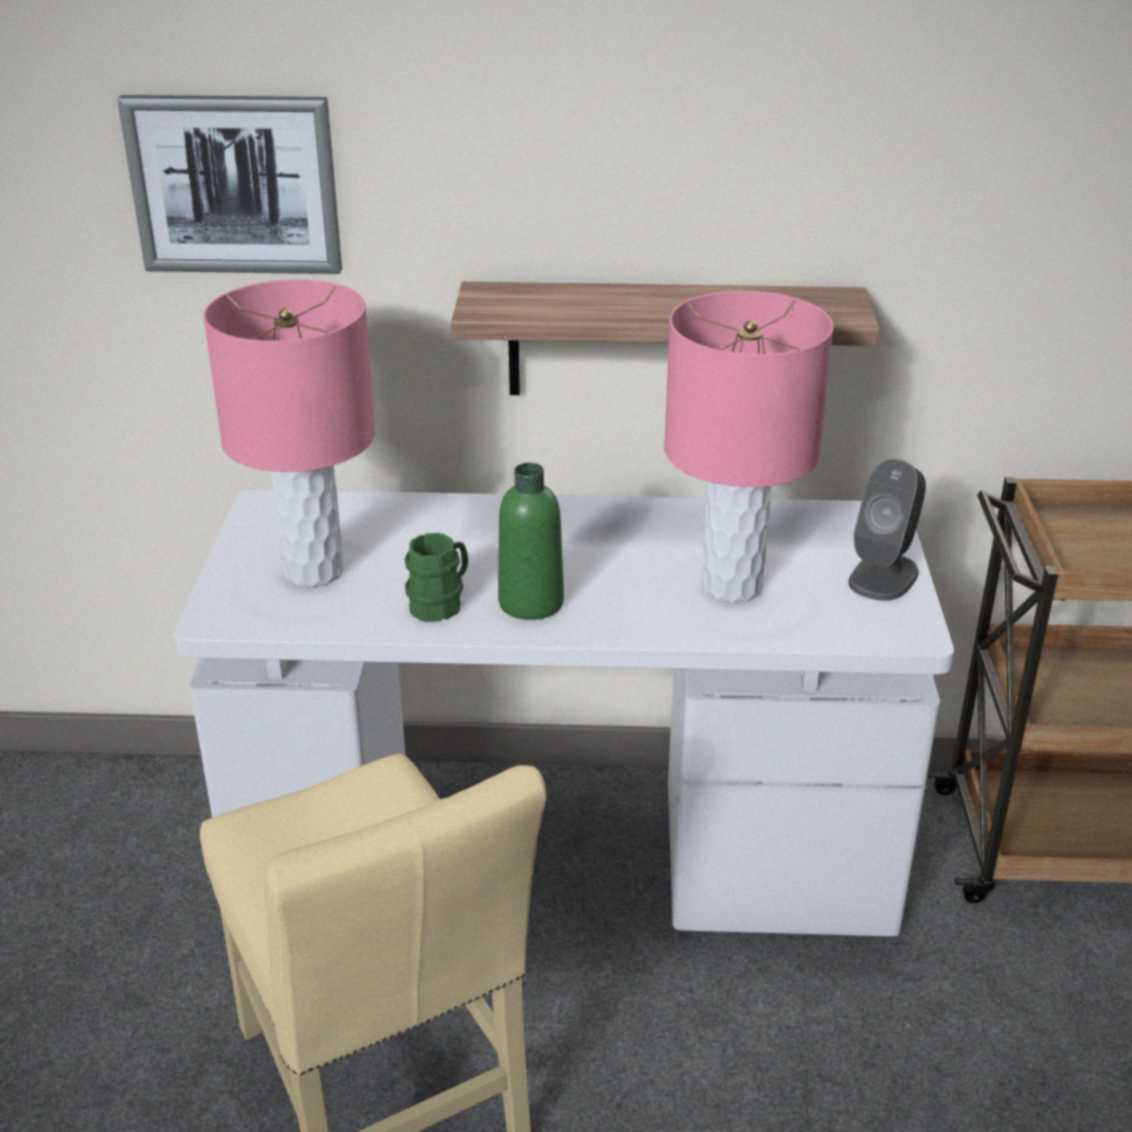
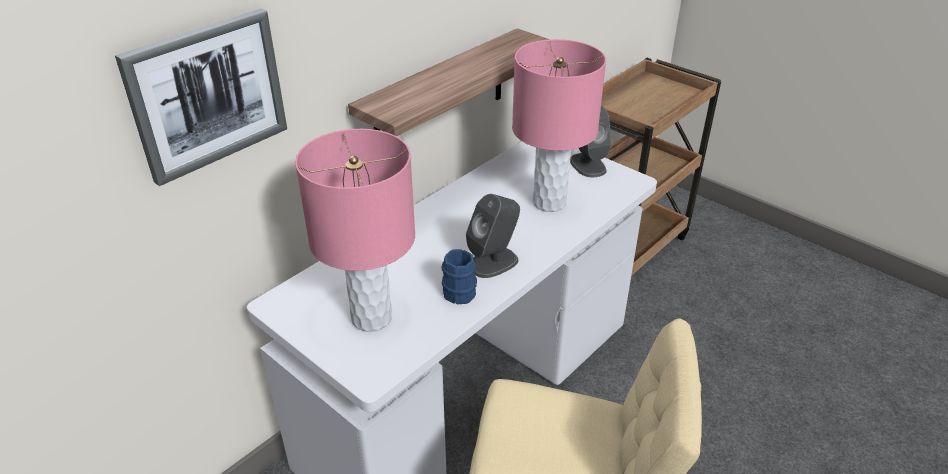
camera: 50 degrees left, 5 degrees up
(441, 603) = (459, 289): green mug -> blue mug
(531, 603) = (493, 262): green bottle -> grey speaker

